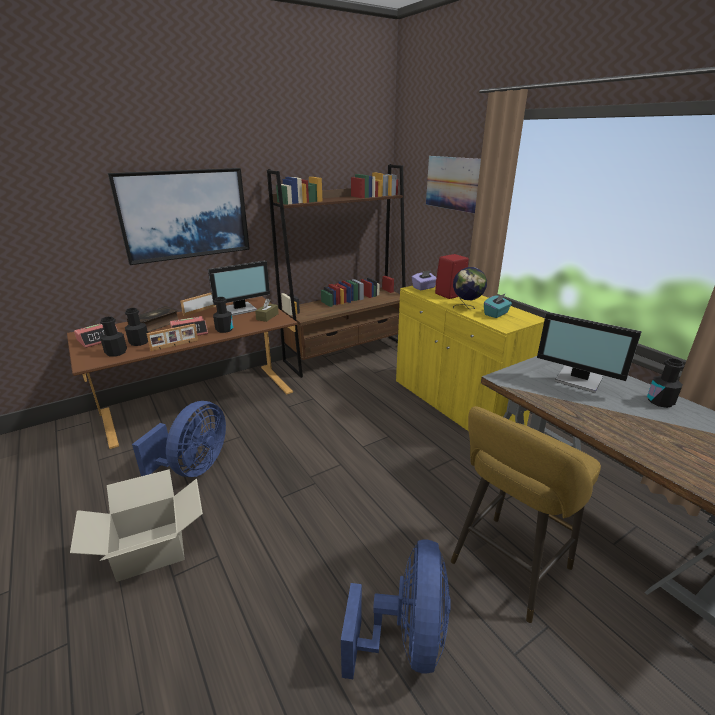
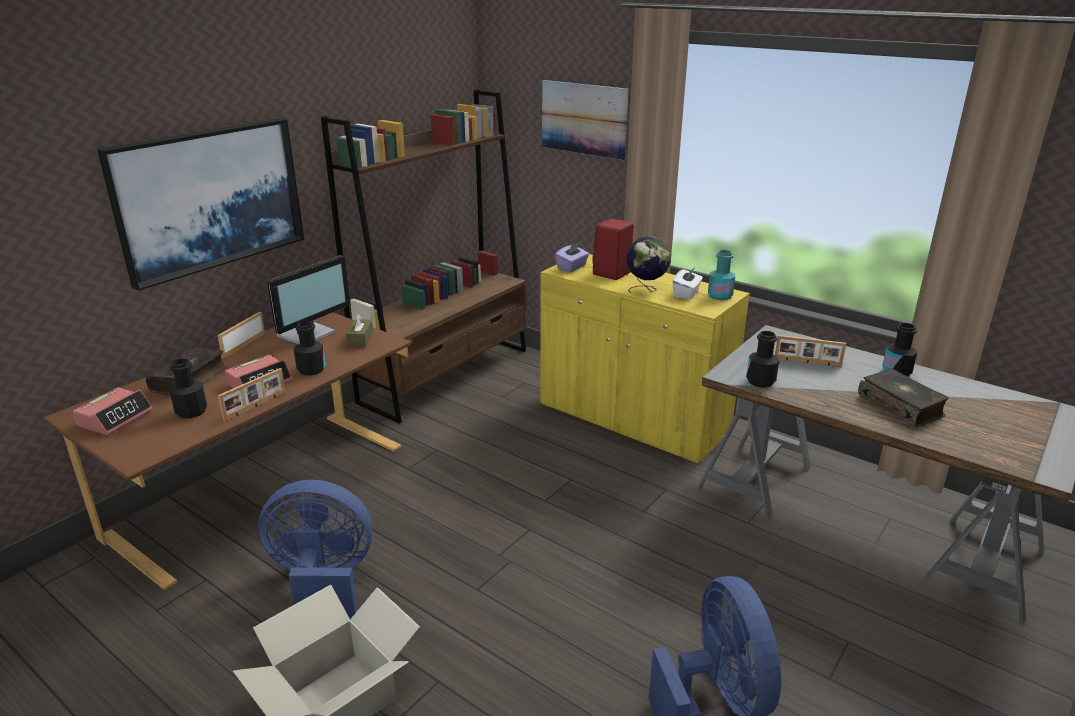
camera: 20 degrees left, 0 degrees up
(116, 352) = (169, 433): black bottle -> black bottle (760, 381)
(194, 467) = (323, 583): blue fan -> blue fan turned 90 degrees counterclockwise
(496, 314) = (686, 294): turquoise tissue box -> white tissue box
(506, 568) = (783, 597): yellow stool -> none
(522, 318) = (720, 296): none -> turquoise bottle
(579, 380) = (807, 363): monitor -> picture frame
(649, 430) = (901, 405): none -> book

